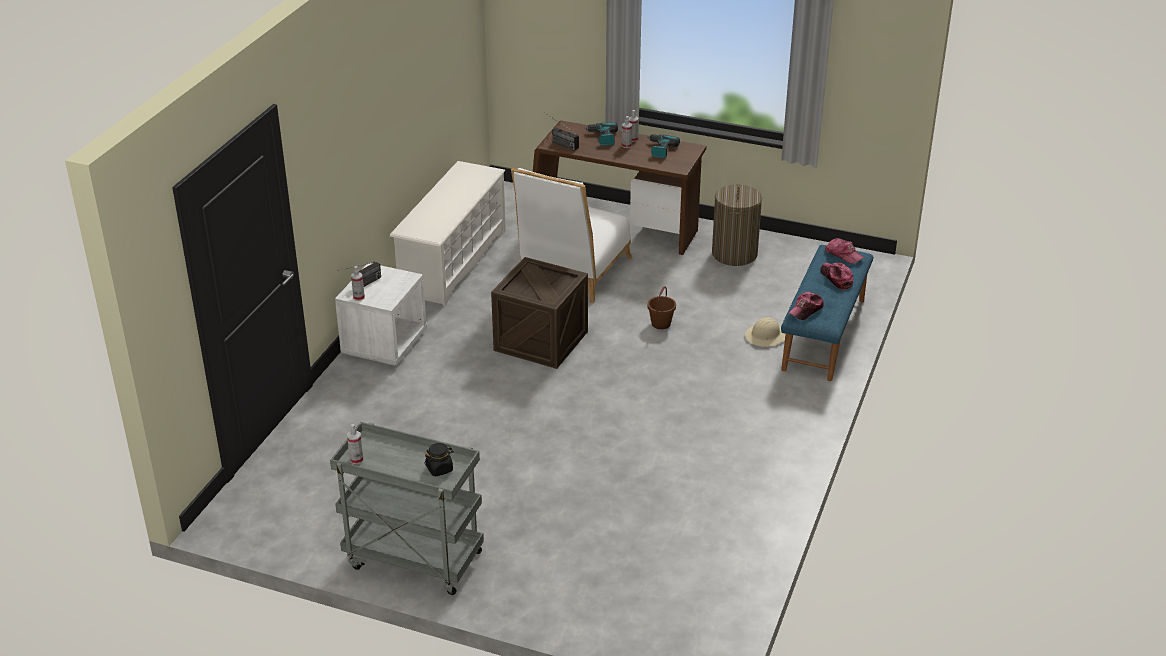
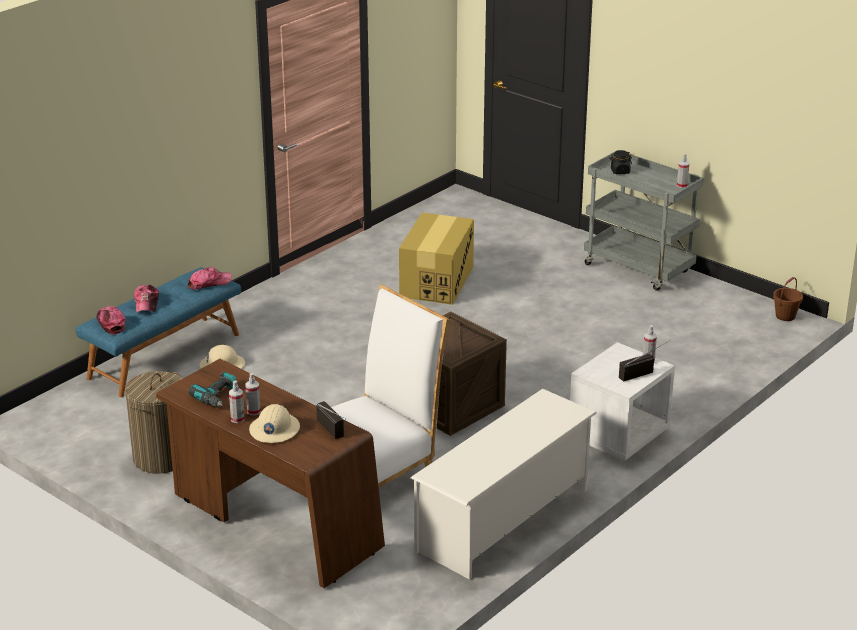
camera: 160 degrees left, 5 degrees down
(602, 138) = (274, 429): power drill -> beige hard hat
(637, 482) = (437, 281): none -> cardboard box
(661, 324) = (314, 397): brown bucket -> brown bucket (785, 316)

